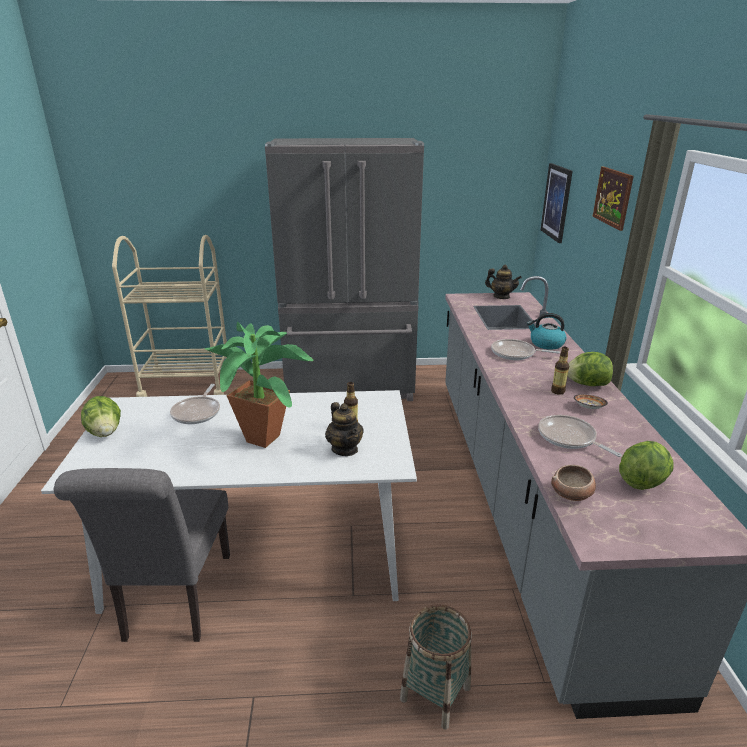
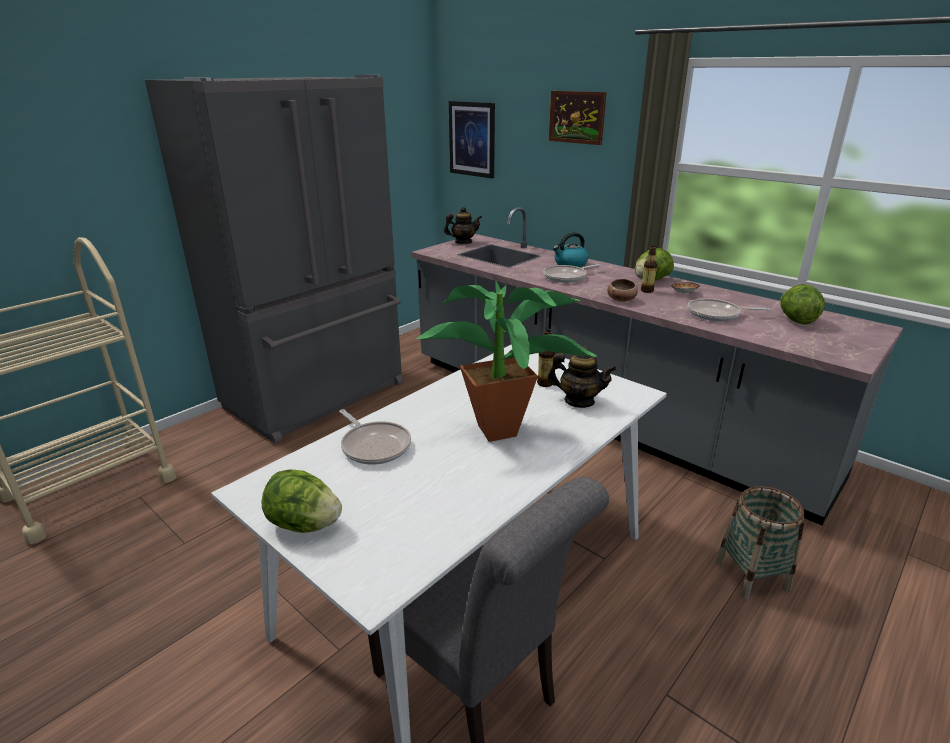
camera: 45 degrees left, 0 degrees up
(572, 494) = (789, 343): bowl -> bowl (621, 300)

